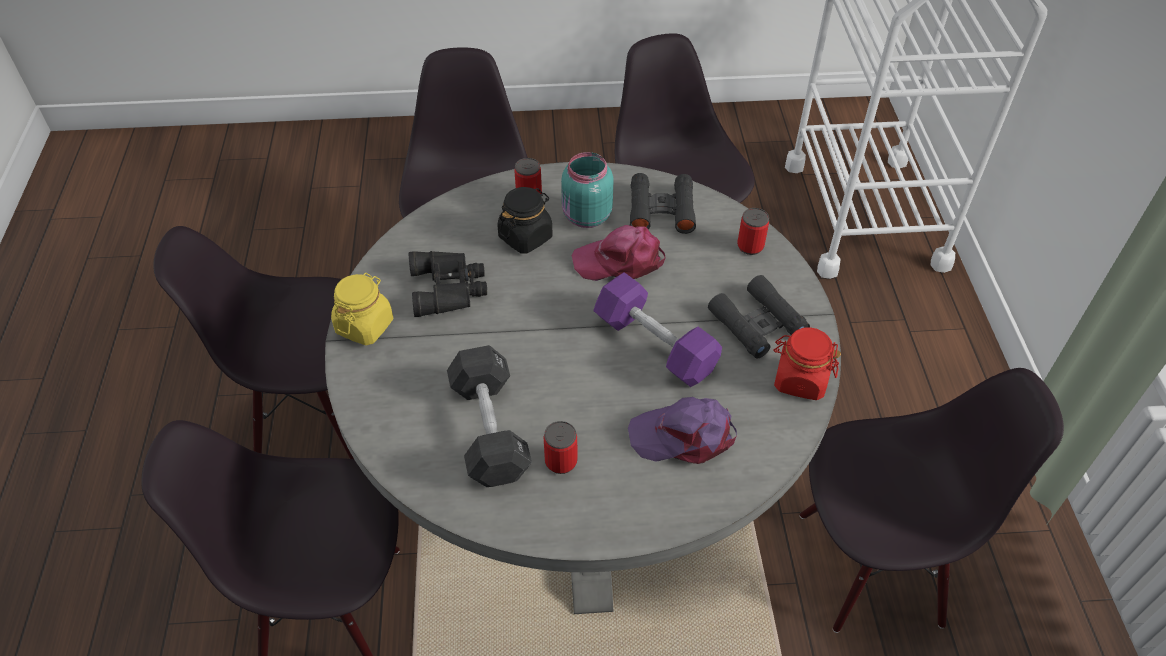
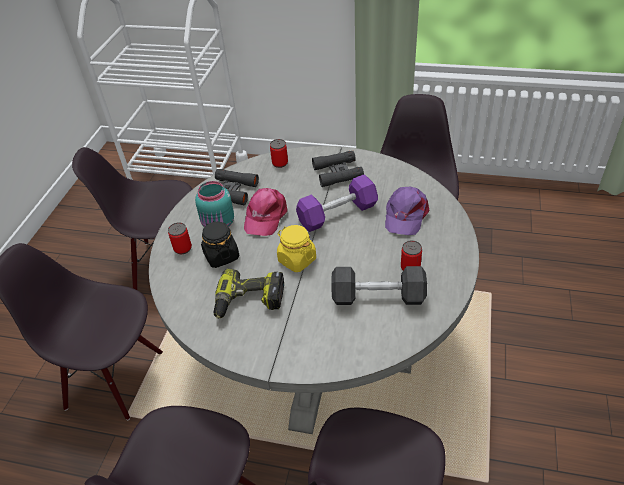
camera: 70 degrees left, 5 degrees down
(365, 326) = (264, 354): yellow jar -> yellow jar (297, 260)
(449, 288) = (249, 302): black binoculars -> power drill
(800, 380) = (381, 167): red jar -> none

